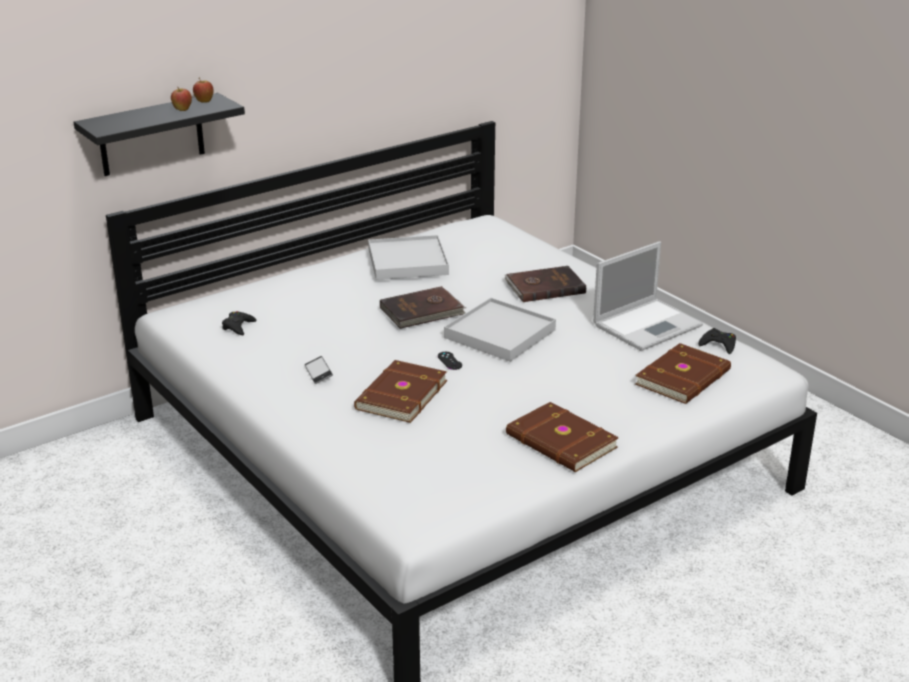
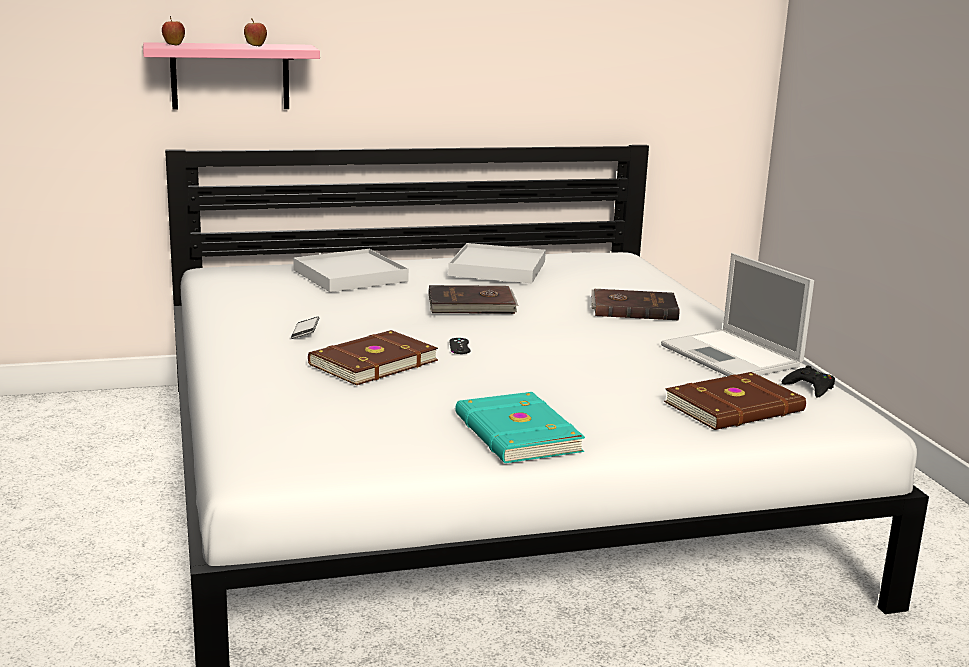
camera: 20 degrees right, 10 degrees down
(151, 135) = (230, 76): black shelf -> pink shelf
(204, 101) = (286, 45): apple -> apple (174, 45)
(238, 326) = (268, 287): black game controller -> none
(500, 334) = (540, 335): white tray -> white tray (350, 276)
(560, 442) = (515, 434): brown book -> turquoise book
(648, 324) = (733, 356): laptop -> laptop turned 75 degrees clockwise

